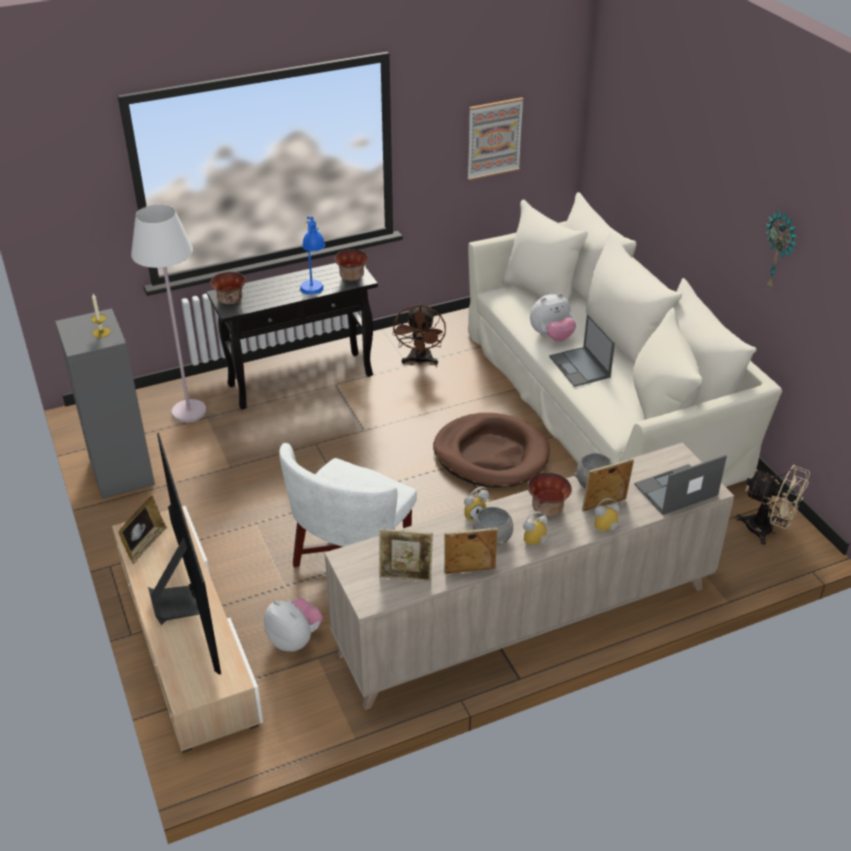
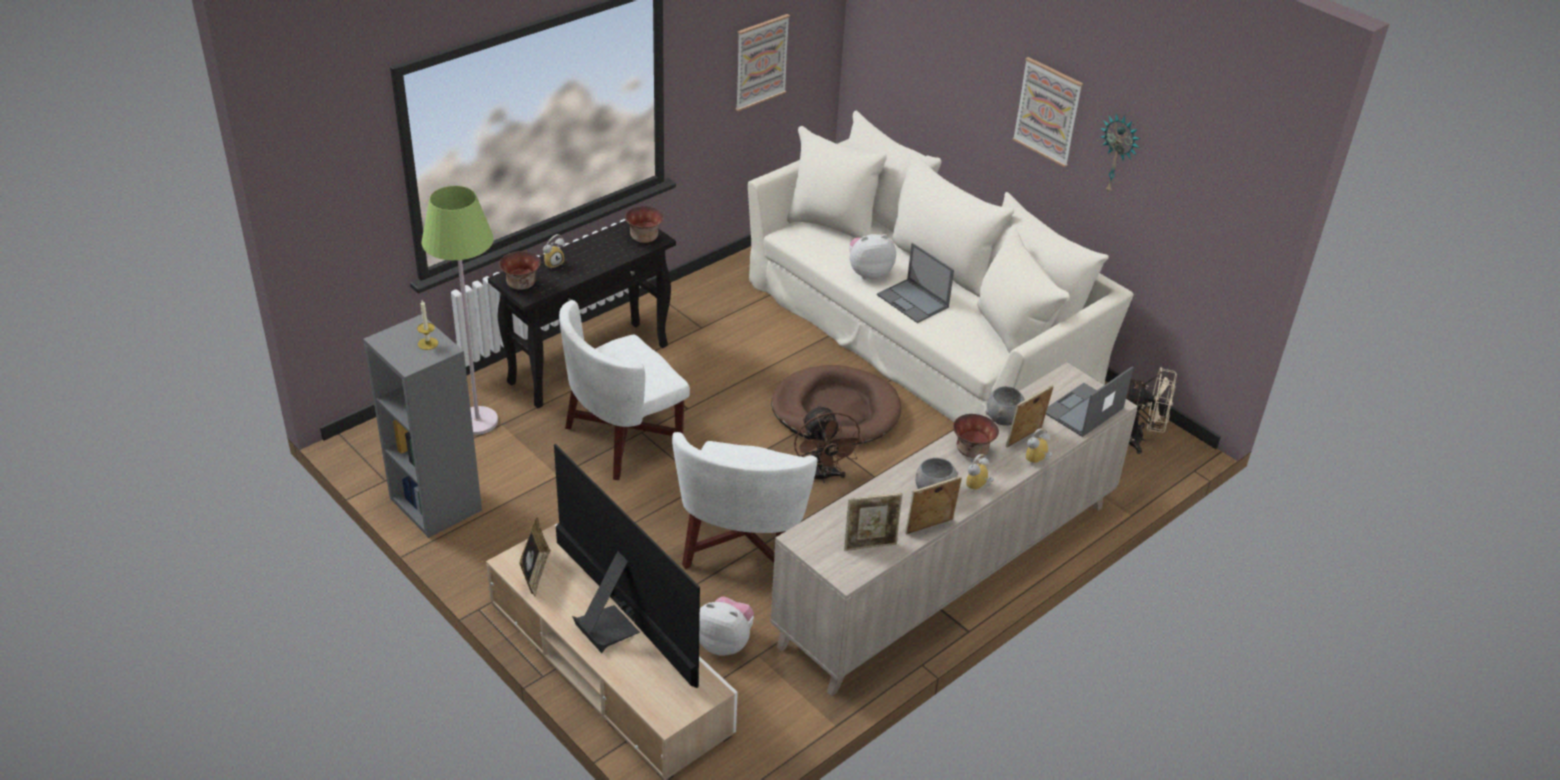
camera: 20 degrees left, 0 degrees up
(189, 411) = (477, 421): white floor lamp -> green floor lamp
(297, 446) = (623, 438): none -> white armchair
(313, 282) = (604, 250): blue table lamp -> none
(420, 361) = (711, 321): brown fan -> brown fan (821, 477)
(474, 514) = (904, 470): alarm clock -> alarm clock (553, 263)
(551, 336) = (869, 273): plush toy -> plush toy turned 150 degrees counterclockwise
(727, 205) = (1048, 111): none -> picture

